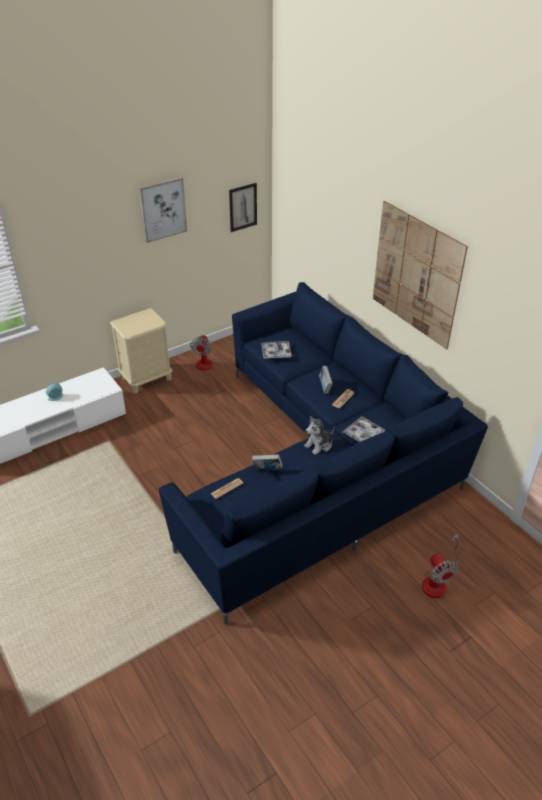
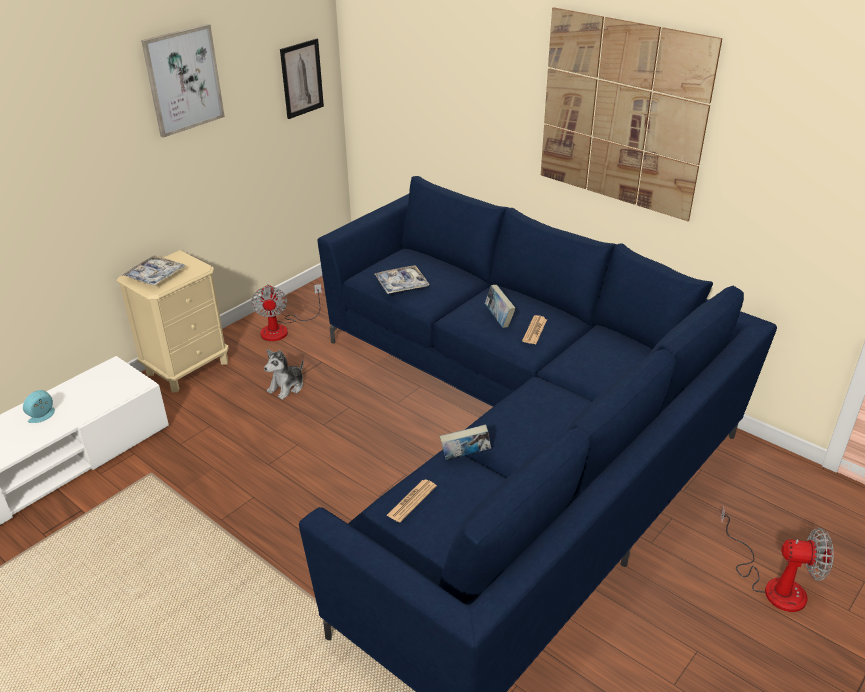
camera: 15 degrees left, 5 degrees down
(319, 445) = (531, 402): plush toy -> plush toy (287, 387)
(363, 434) = (591, 374): tray -> tray (155, 276)
(437, 581) = (773, 584): fan -> fan turned 45 degrees counterclockwise

